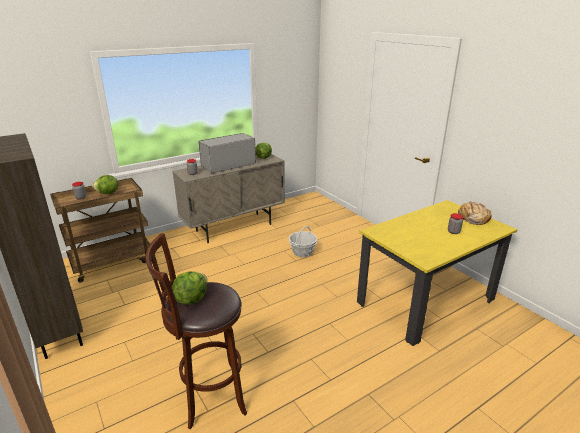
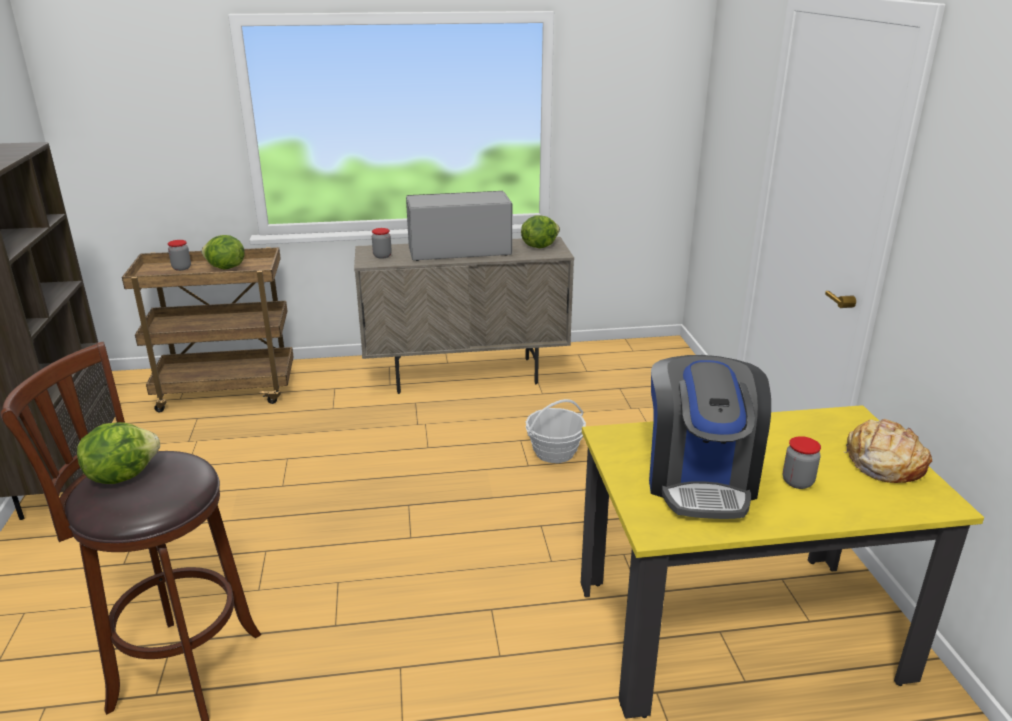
camera: 25 degrees right, 0 degrees up
(422, 239) = (700, 480): none -> coffee machine

